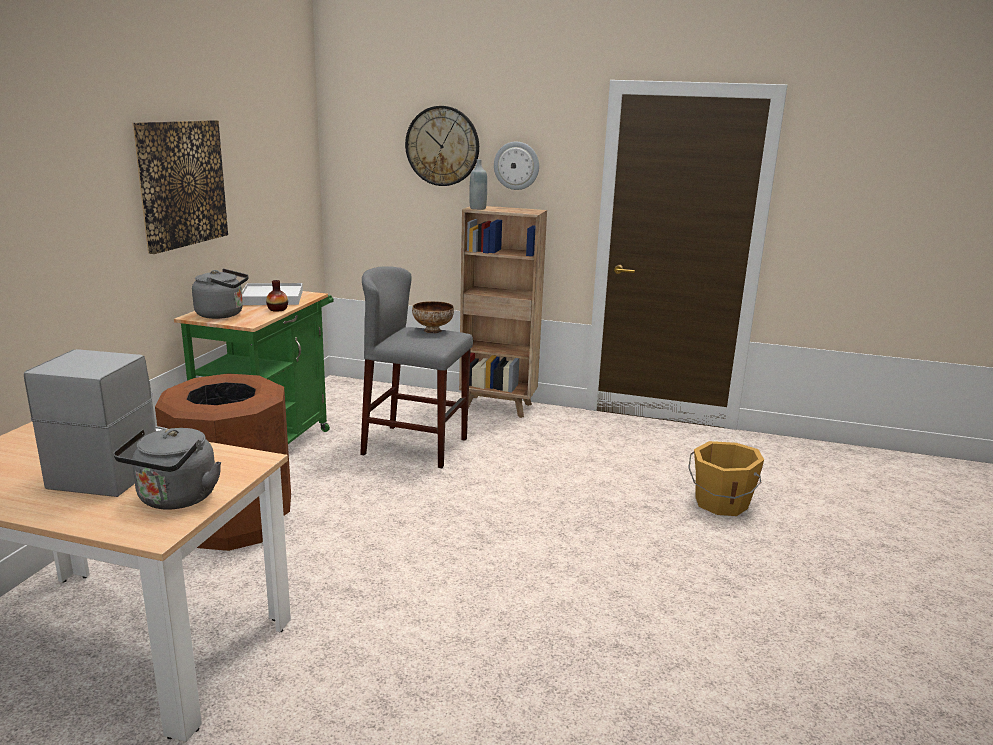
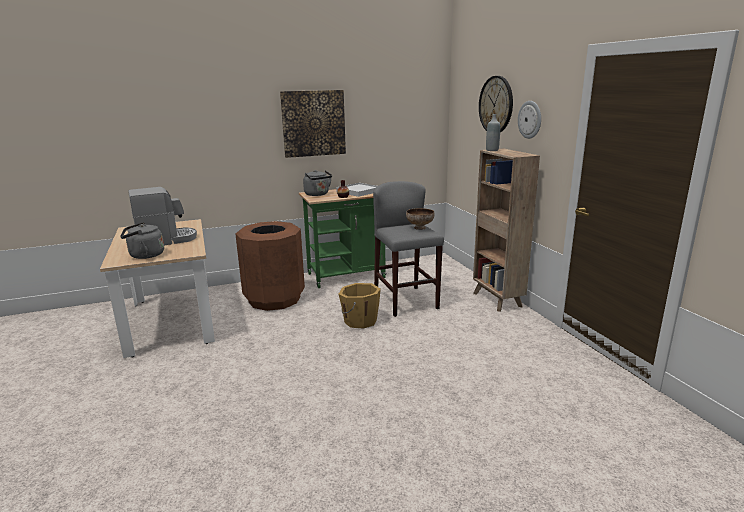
camera: 55 degrees right, 0 degrees up
(720, 503) = (510, 423): orange bucket -> orange bucket (359, 321)

